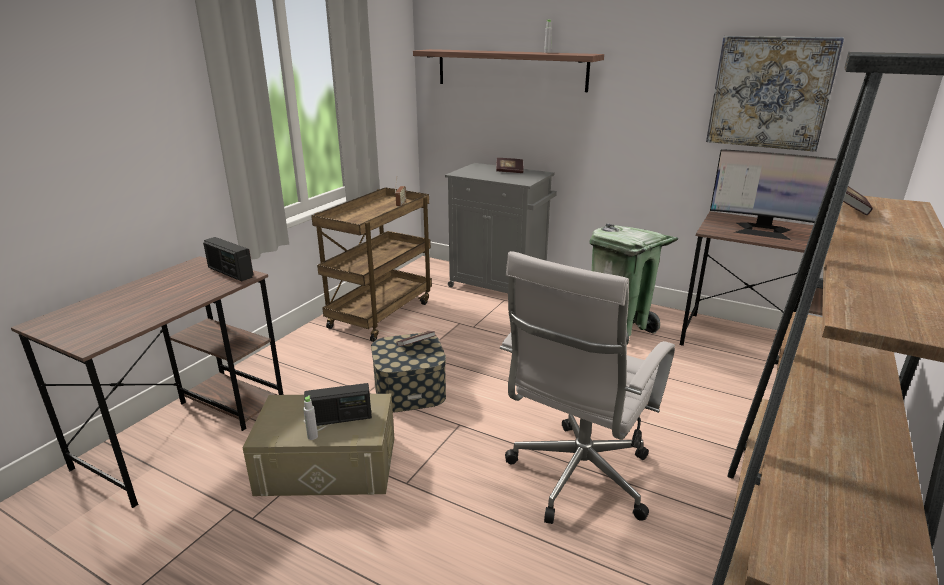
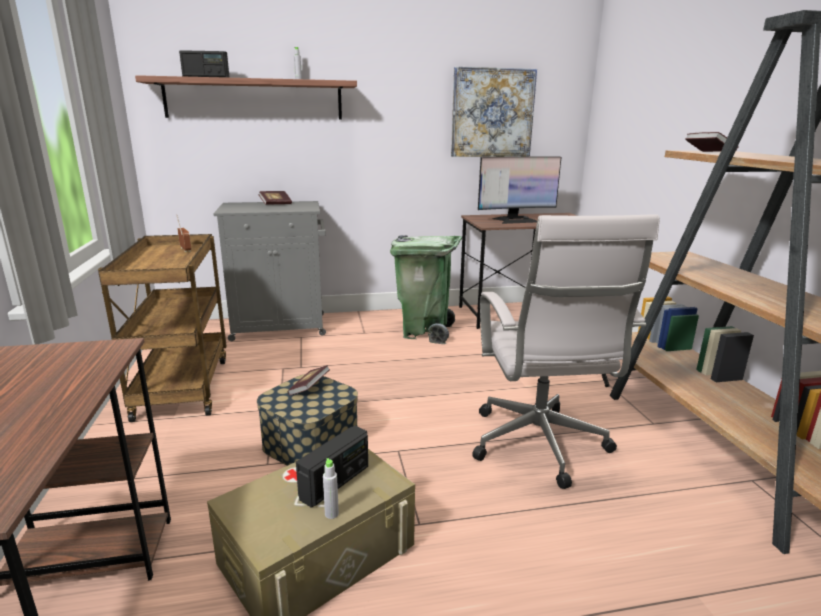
camera: 40 degrees left, 5 degrees down
(230, 273) = (80, 350): radio -> radio (206, 77)

